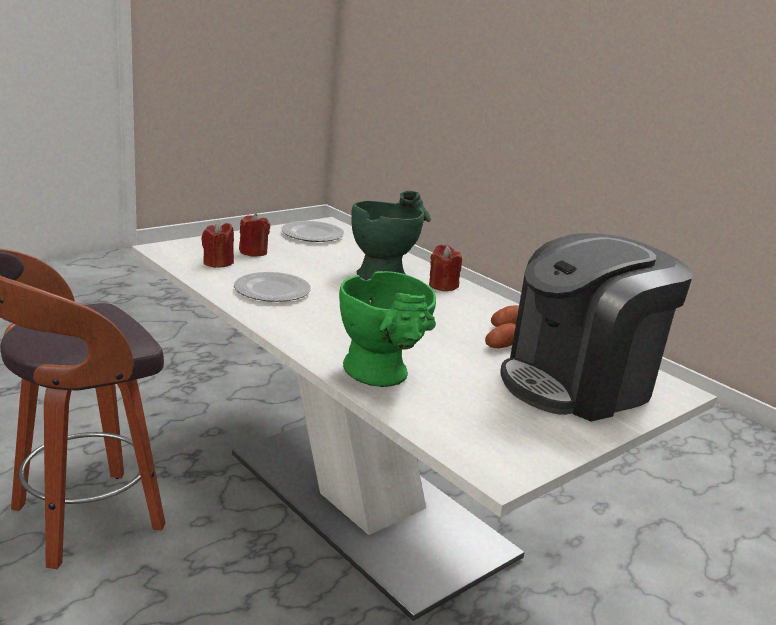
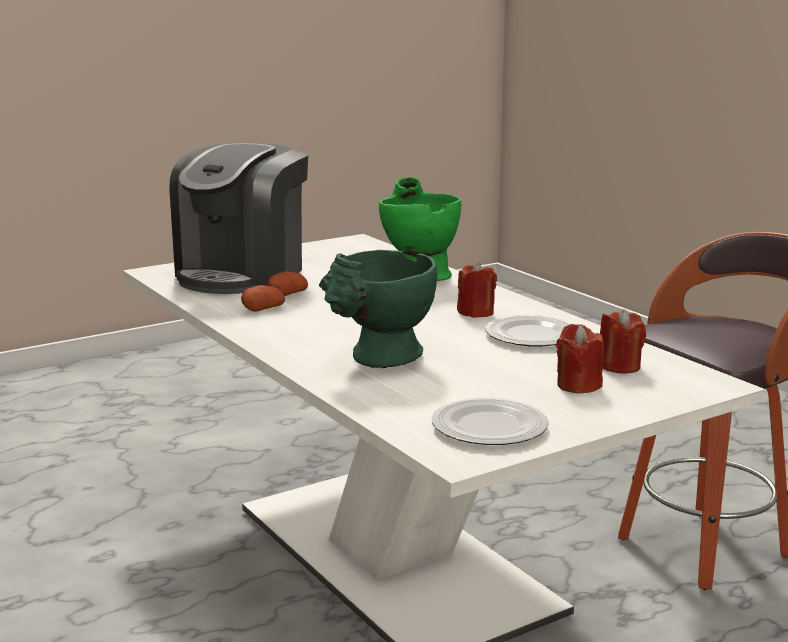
camera: 170 degrees left, 5 degrees down
(443, 286) = (305, 348): red candle -> red candle (476, 312)
(579, 383) = (242, 274): coffee machine -> coffee machine turned 135 degrees clockwise

